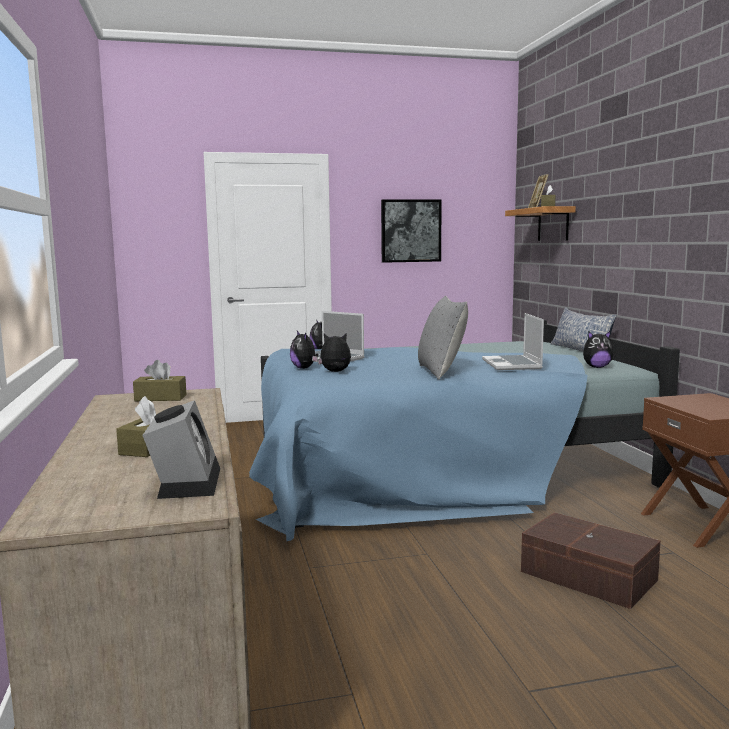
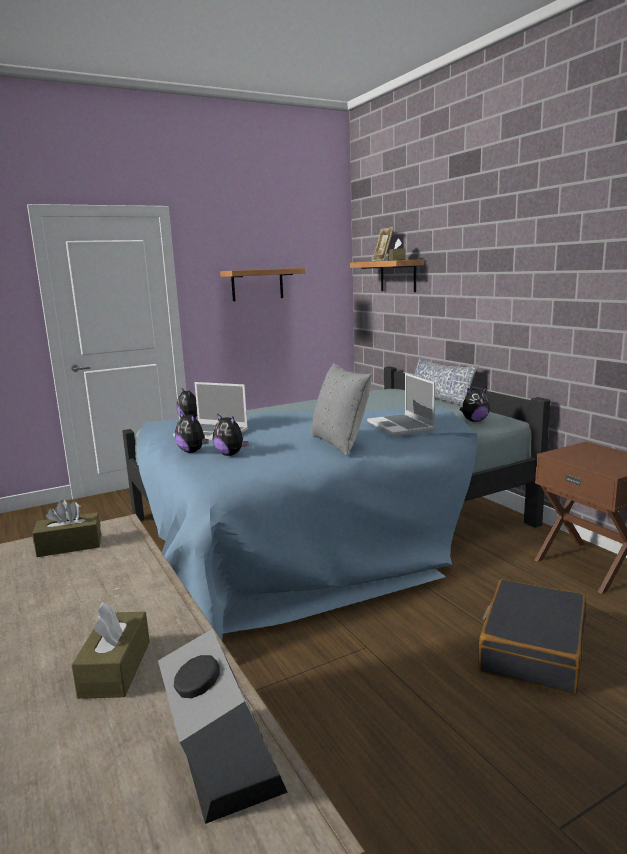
camera: 15 degrees left, 5 degrees up
(335, 372) = (230, 454): plush toy -> plush toy turned 120 degrees counterclockwise
(410, 231) = (257, 284): picture -> shelf
(588, 577) = (532, 649): brown storage box -> black suitcase

